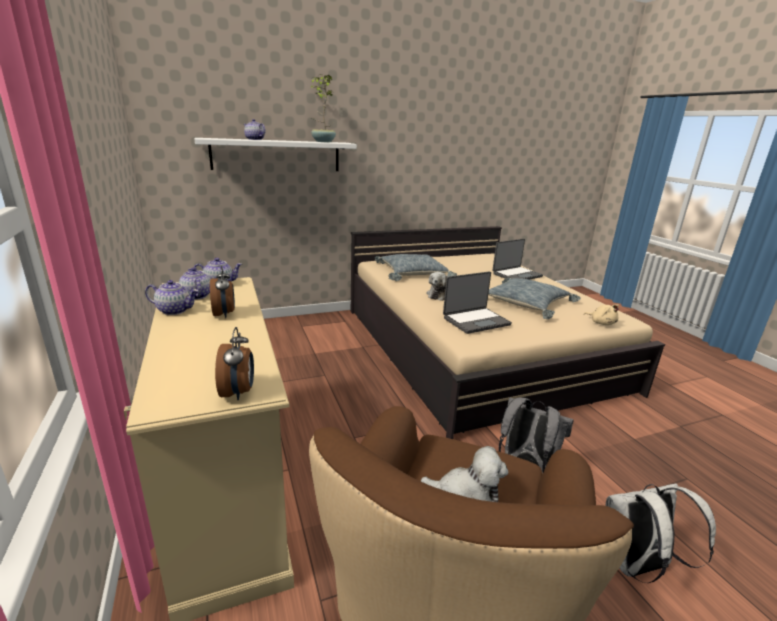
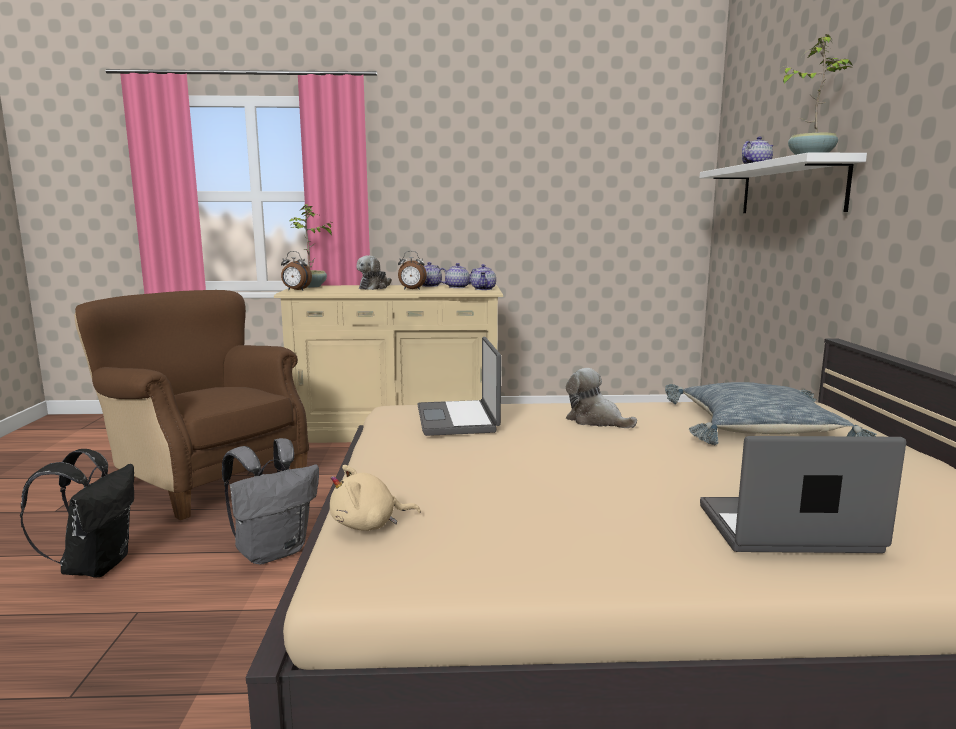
camera: 110 degrees right, 10 degrees down
(169, 396) = (310, 286): none -> potted plant
(466, 494) = (209, 391): plush toy -> plush toy (374, 288)
(516, 275) = (787, 530): laptop -> laptop turned 105 degrees clockwise
(526, 301) = (541, 482): pillow -> none
(636, 565) = (95, 566): white backpack -> black backpack

